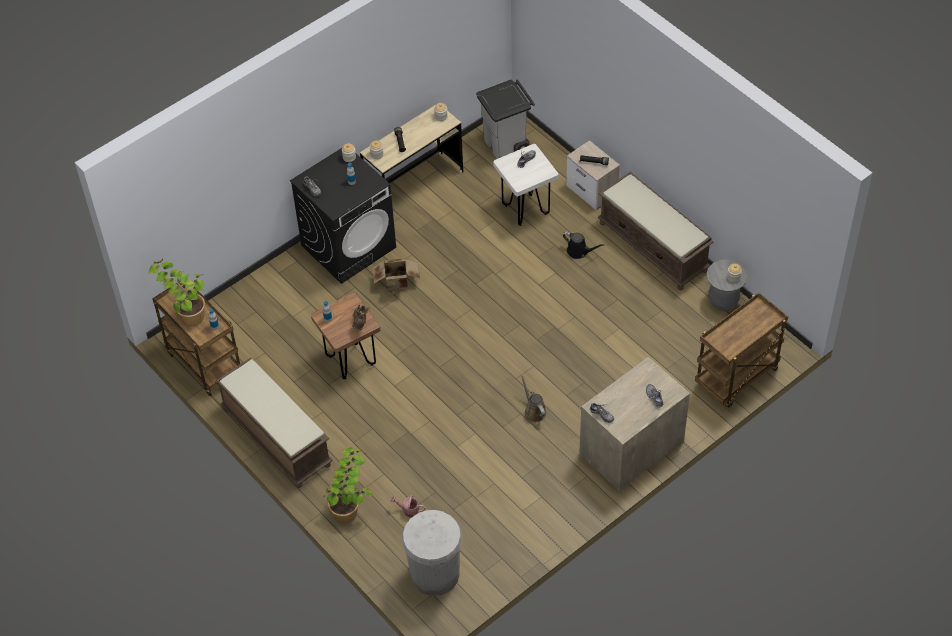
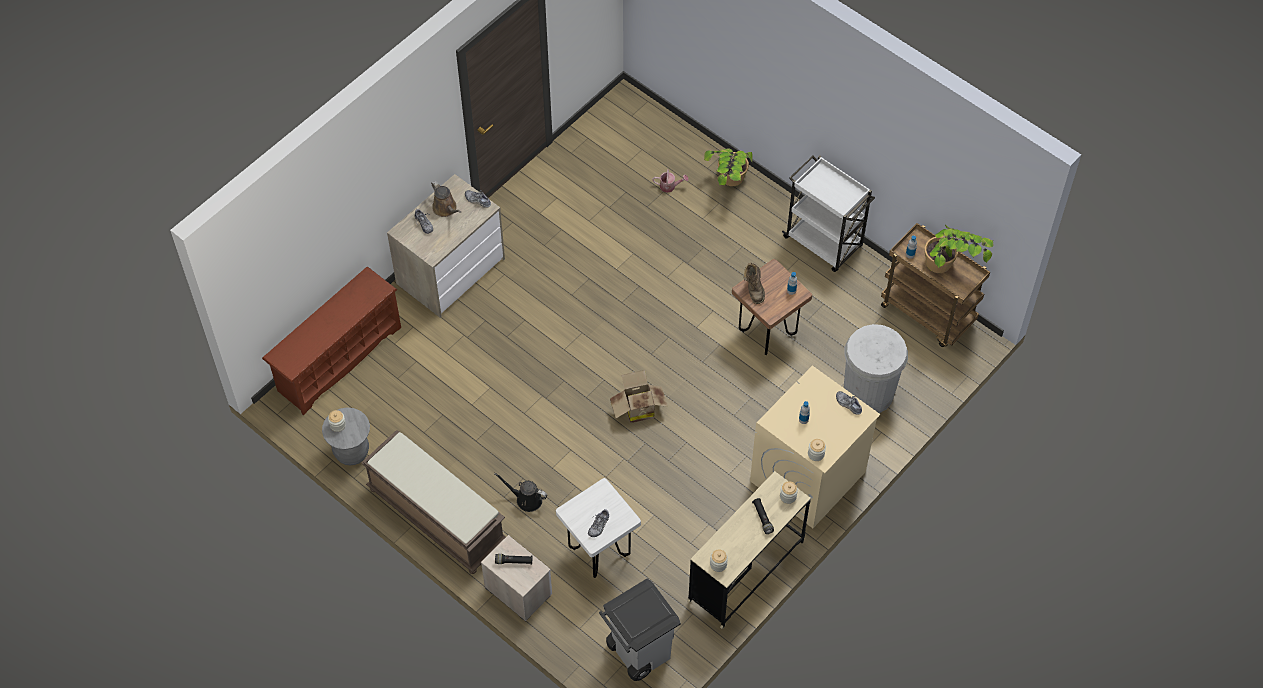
camera: 170 degrees right, 5 degrees up
(275, 437) = (824, 243): brown bench -> white cart
(349, 246) = (807, 477): black washing machine -> beige washing machine
(397, 283) = (737, 433): cardboard box -> cardboard box (637, 408)
(435, 574) = (632, 132): white trash can -> white trash can (868, 392)
(534, 411) = (557, 299): brown watering can -> brown watering can (446, 209)
(736, 378) = (338, 358): brown cart -> brown shoe rack

